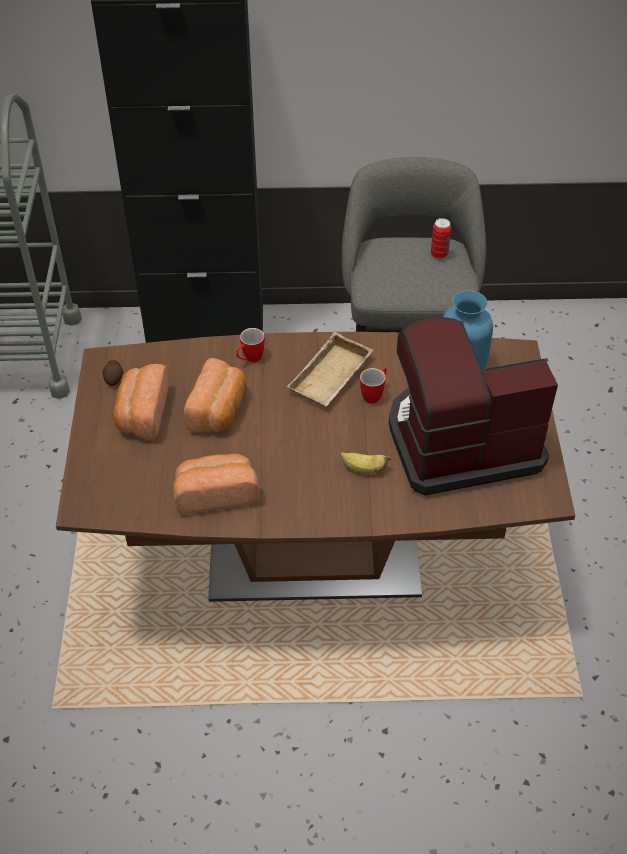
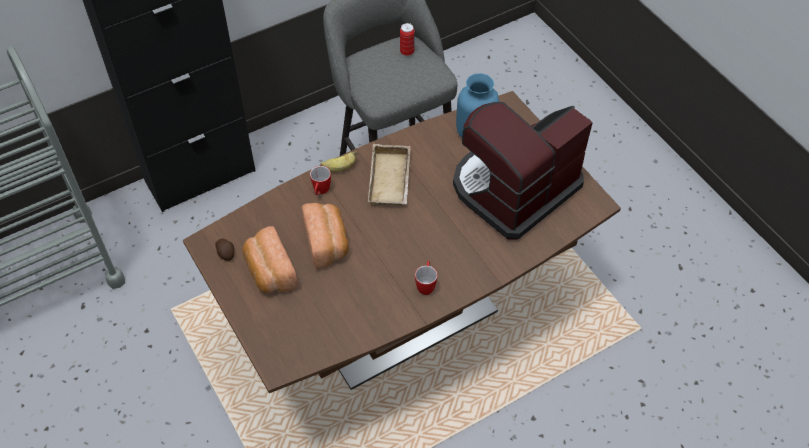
camera: 30 degrees left, 5 degrees up
(216, 493) = (371, 307): bread -> none
(363, 469) = (462, 239): banana -> banana (340, 168)
(374, 394) = (430, 179): mug -> mug (426, 285)

